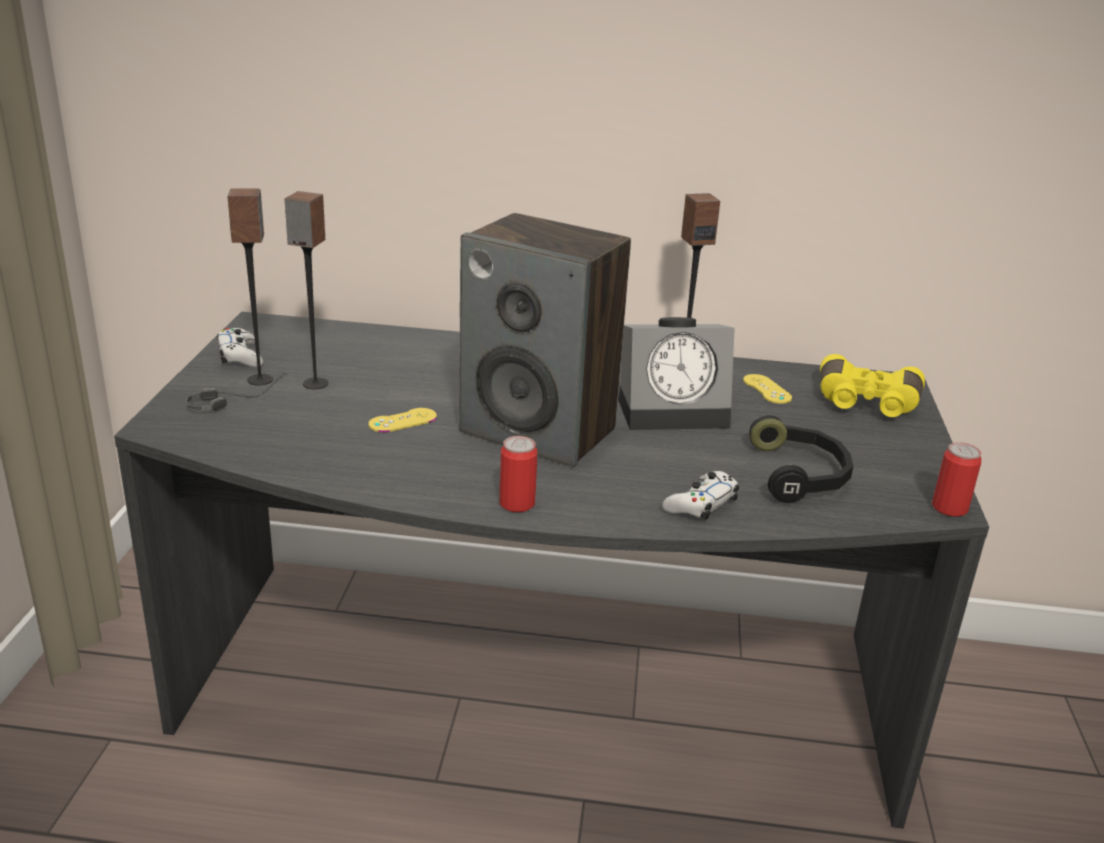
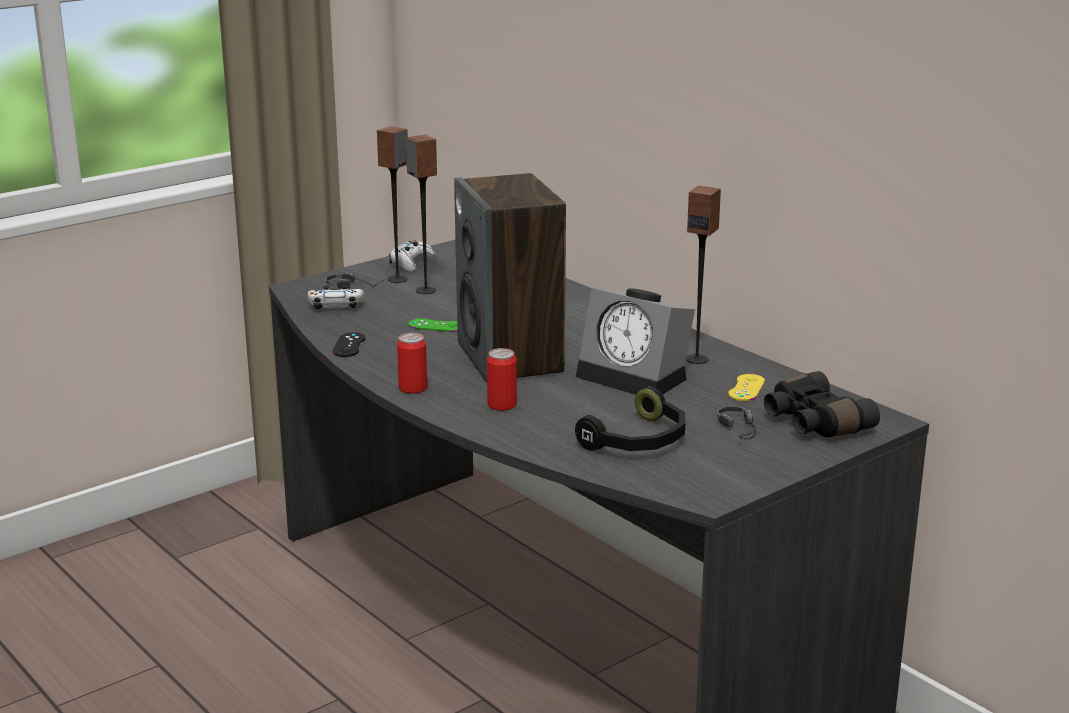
camera: 45 degrees right, 5 degrees down
(354, 478) = (349, 345): none -> black game controller
(402, 421) = (436, 326): yellow game controller -> green game controller
(701, 504) = (527, 429): white game controller -> white game controller (336, 306)
(851, 434) = (745, 434): none -> headphones
(866, 403) = (813, 423): yellow binoculars -> black binoculars
(949, 508) = (708, 498): can -> can (501, 405)

